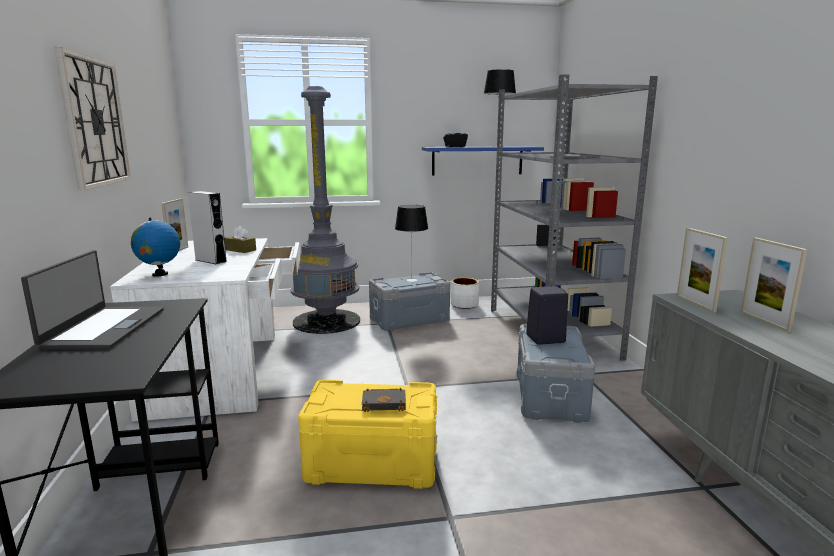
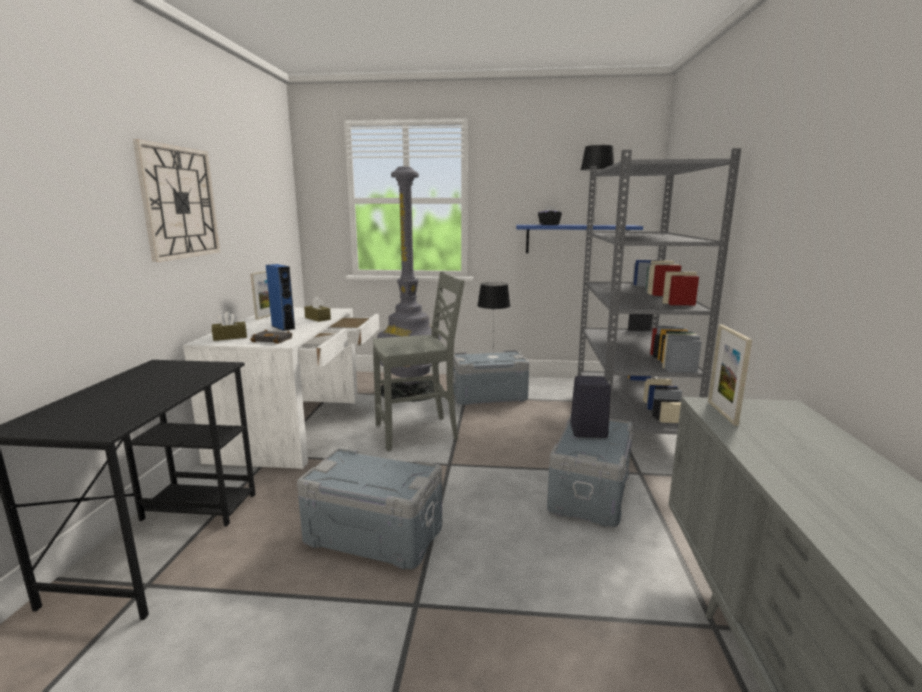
camera: 15 degrees right, 0 degrees up
(104, 328) = (138, 383): laptop -> none
(159, 274) = (230, 337): globe -> brown tissue box
(211, 261) = (283, 327): grey speaker -> blue speaker
(359, 361) = (418, 432): none -> grey chair
(372, 462) = (374, 534): yellow storage box -> grey storage box
(385, 403) = (382, 479): black book -> black book (273, 340)
(464, 305) = (552, 385): white planter -> none
(764, 321) = (790, 443): picture frame -> none

